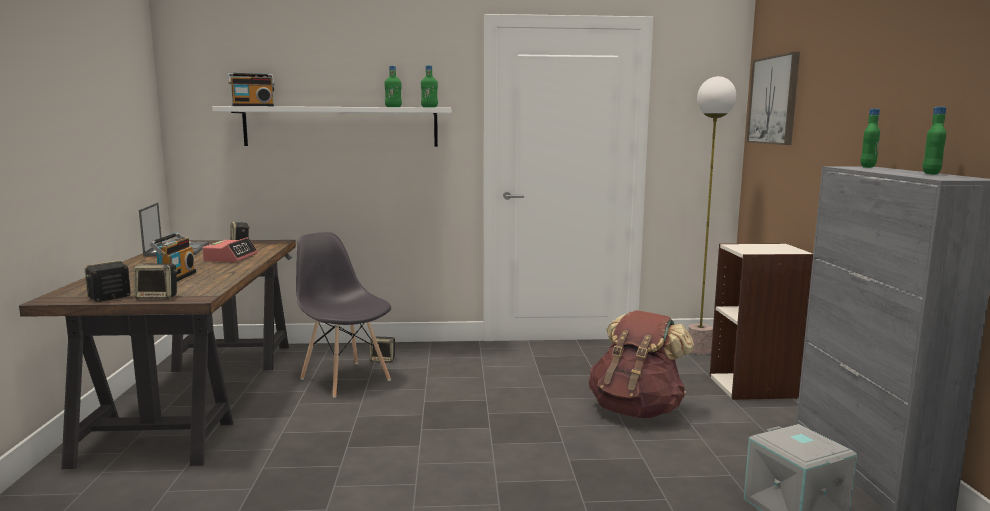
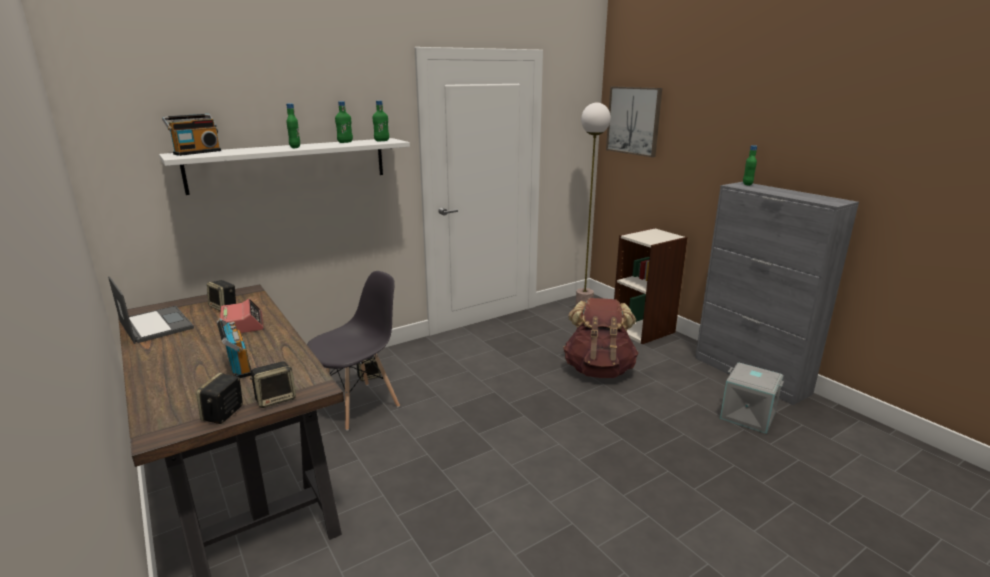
camera: 30 degrees left, 10 degrees up
(345, 379) = (359, 405): grey chair -> grey chair turned 120 degrees clockwise
(931, 173) = (805, 194): green bottle -> green bottle (295, 147)

